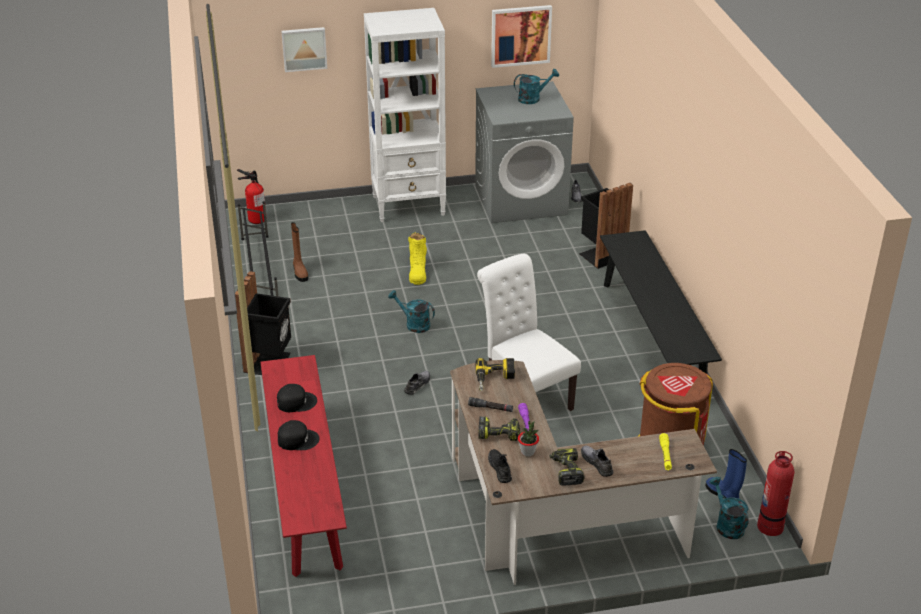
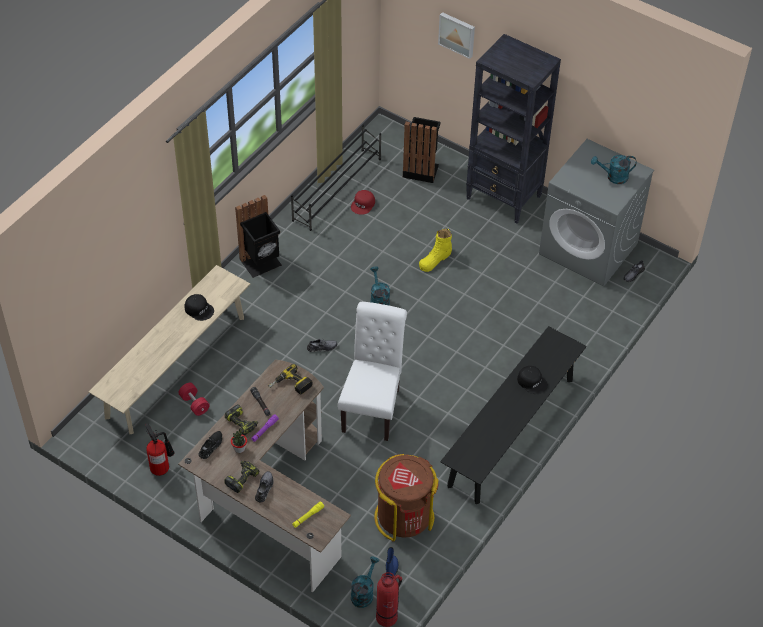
camera: 45 degrees right, 15 degrees up
(257, 220) = (391, 139): fire extinguisher -> fire extinguisher (162, 467)
(297, 439) = (169, 336): black cap -> black cap (532, 381)
(299, 272) = (363, 204): brown boot -> red cap
(304, 487) = (176, 366): red bench -> beige bench
(367, 502) = (194, 404): none -> red dumbbell
(409, 205) = (504, 198): white bookcase -> black bookcase
(520, 35) = (633, 118): picture -> none
(533, 98) = (613, 177): turquoise watering can -> turquoise watering can turned 150 degrees clockwise
(601, 254) = (577, 338): black trash can -> black trash can (421, 169)

